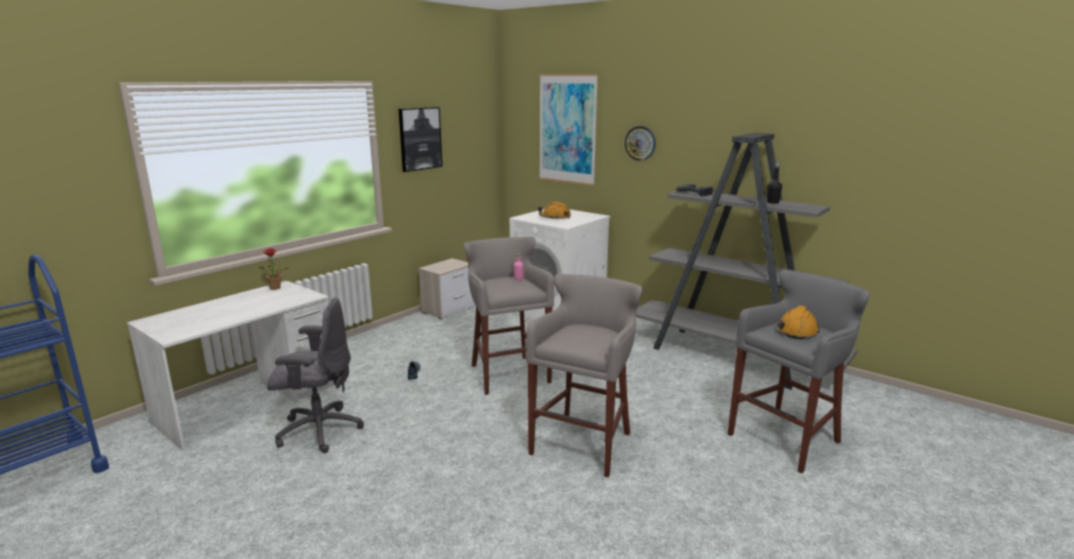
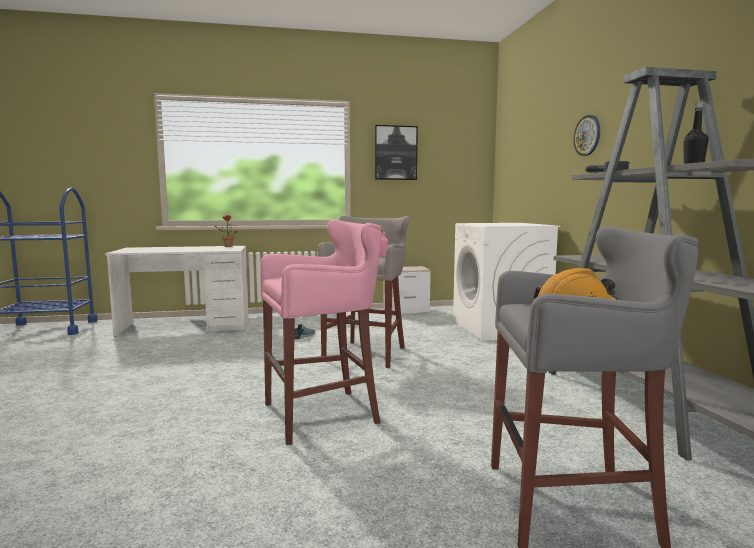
camera: 40 degrees right, 10 degrees down
(318, 430) = (185, 348): grey office chair -> none
(555, 217) = (496, 224): orange hard hat -> none
(567, 129) = (534, 138): picture -> none
(584, 443) = (324, 414): grey stool -> pink stool

